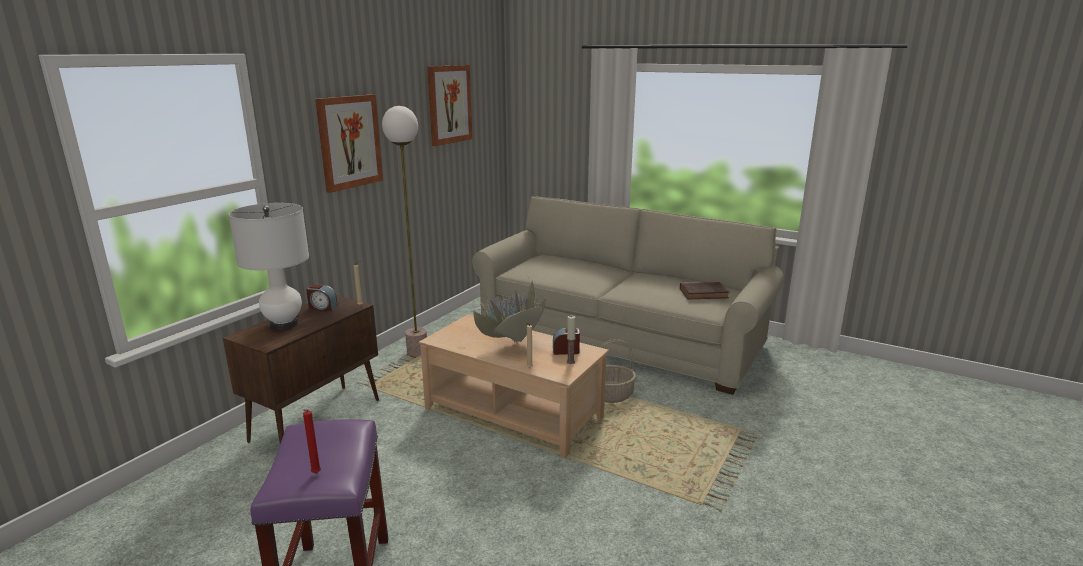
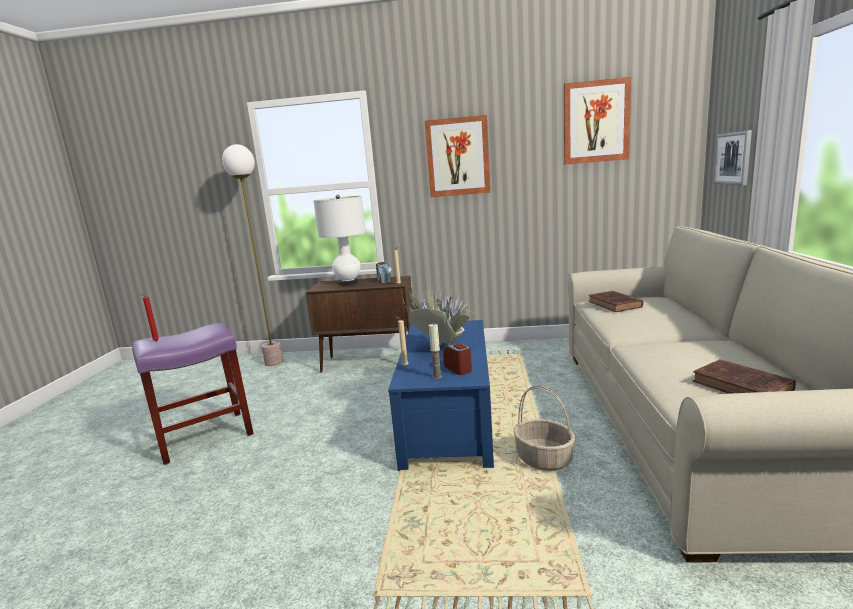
camera: 65 degrees right, 5 degrees down
(417, 351) = (495, 352): floor lamp -> floor lamp (274, 362)
(514, 412) = (450, 420): beige coffee table -> blue coffee table
(540, 269) = (615, 305): none -> brown book
(547, 140) = (733, 158): none -> picture

